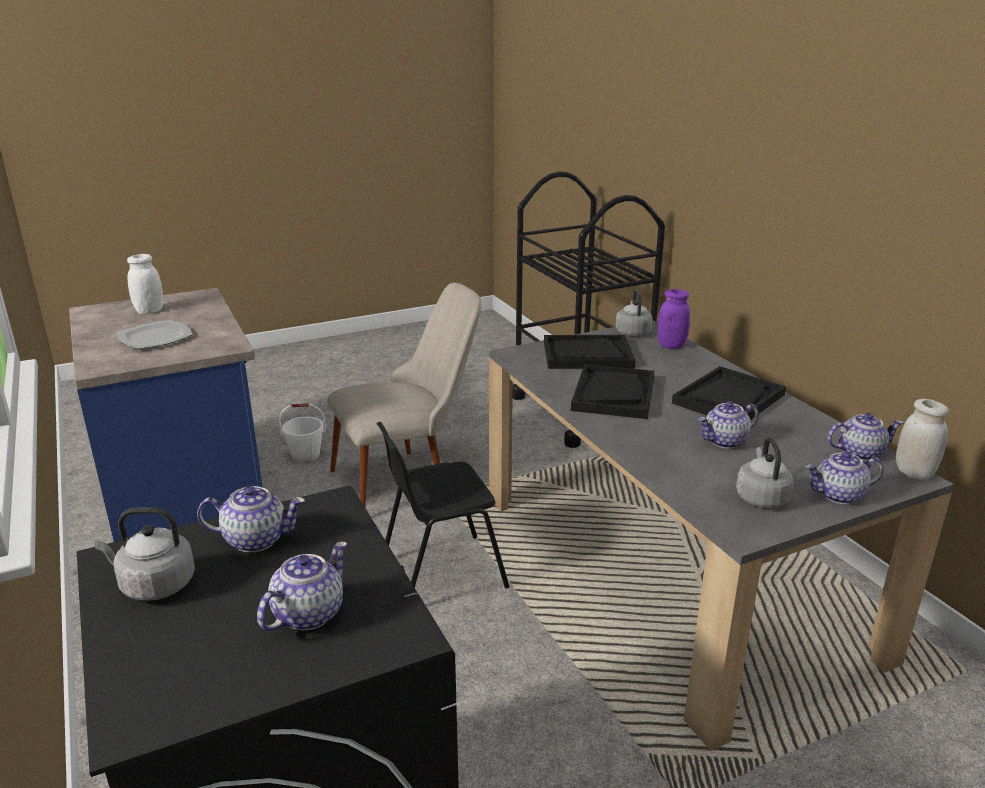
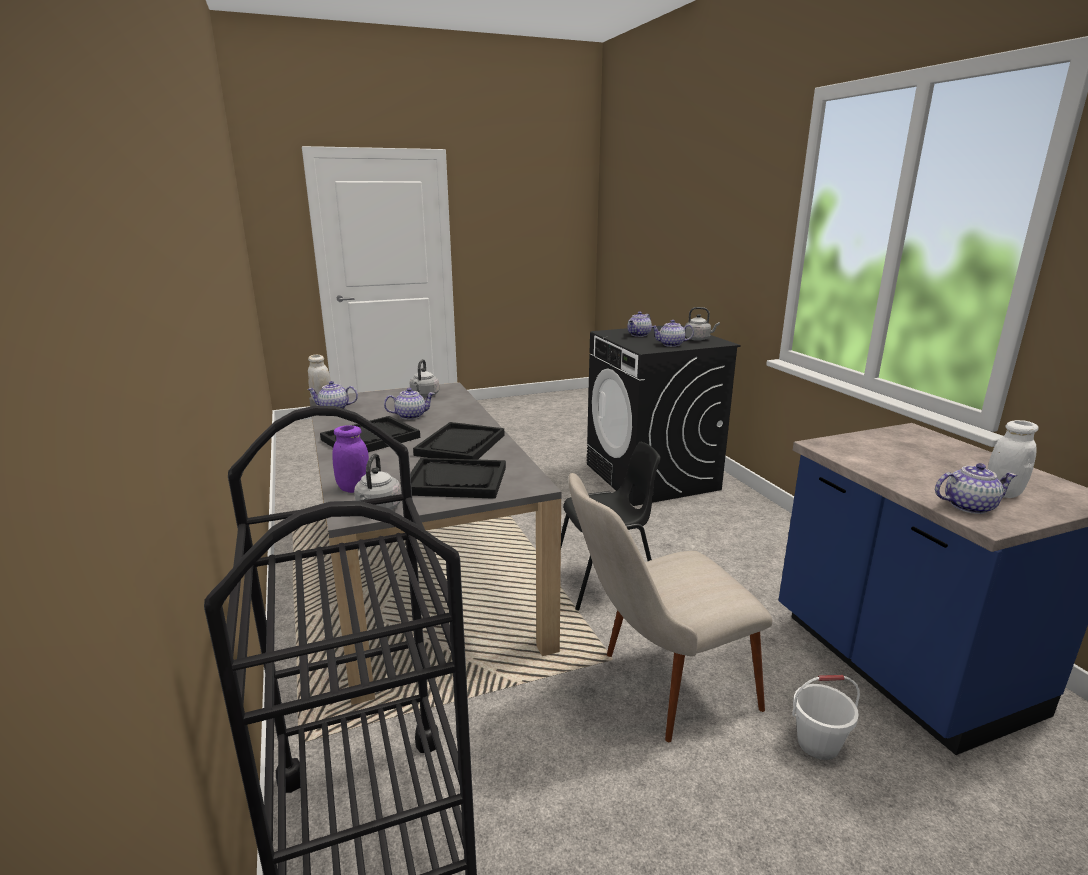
camera: 175 degrees left, 5 degrees down
(155, 338) = (917, 455): plate -> none
(839, 495) = (381, 395): teapot -> teapot (969, 506)

